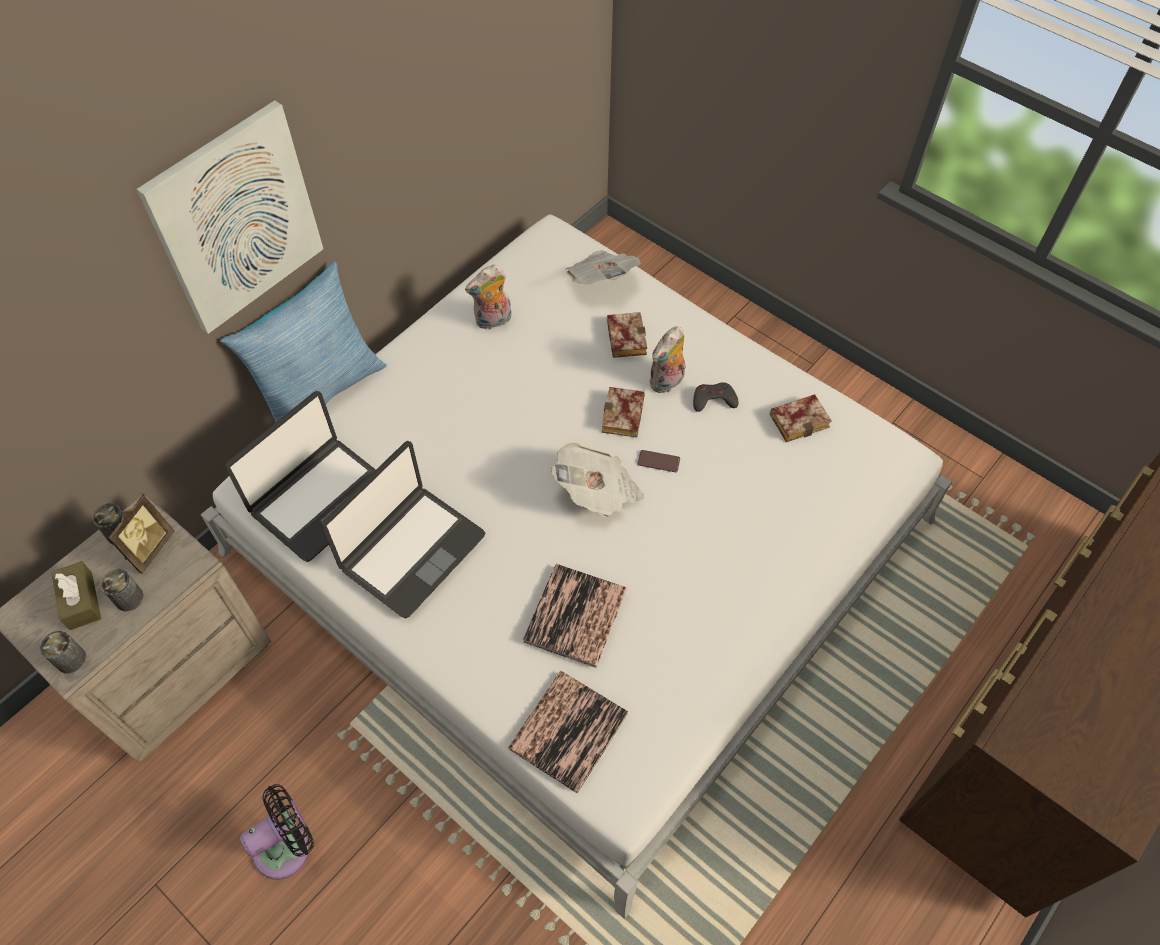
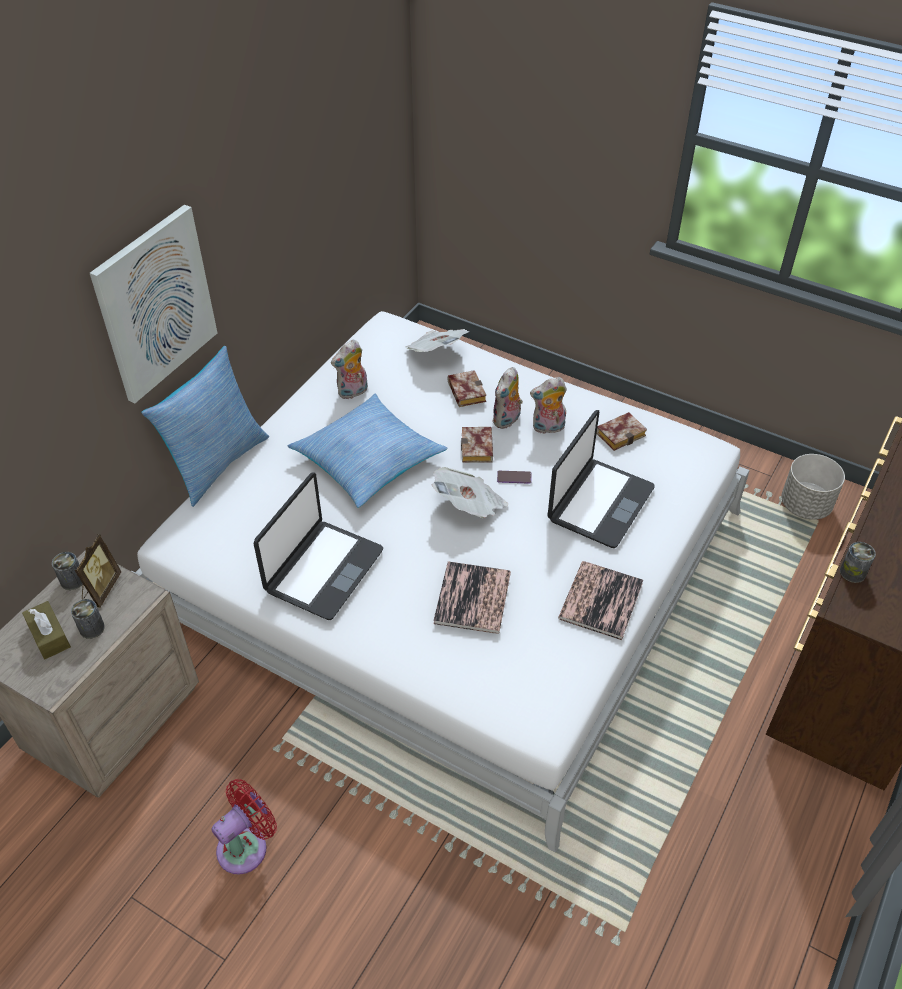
camera: 10 degrees left, 10 degrees down
(71, 659) = (50, 681): can -> can (852, 572)
(287, 846) = (246, 846): black fan -> red fan
(320, 499) = (235, 543): laptop -> laptop (599, 503)
(492, 412) = (367, 459): none -> pillow
(568, 731) = (486, 684): book -> book (601, 600)
(713, 400) = (548, 428): grey game controller -> plush toy
(1016, 524) = (805, 506): none -> grey planter

